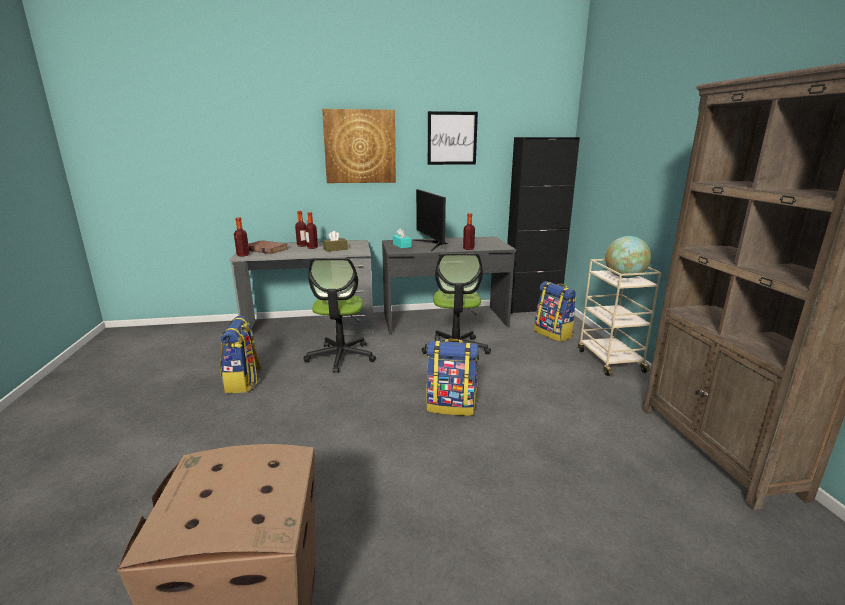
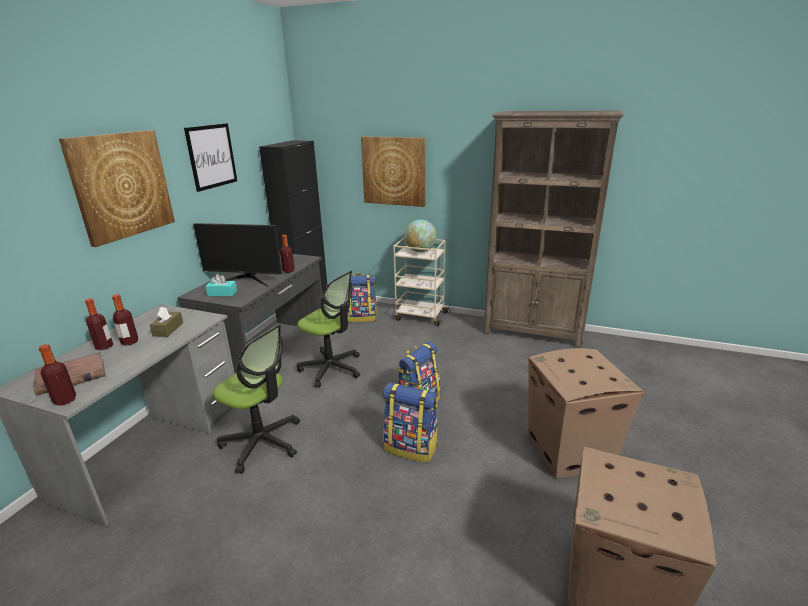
camera: 60 degrees left, 5 degrees up
(243, 382) = (230, 543): backpack -> backpack (411, 447)
(470, 541) = (569, 451): none -> cardboard box
(635, 175) = (394, 171): none -> picture

